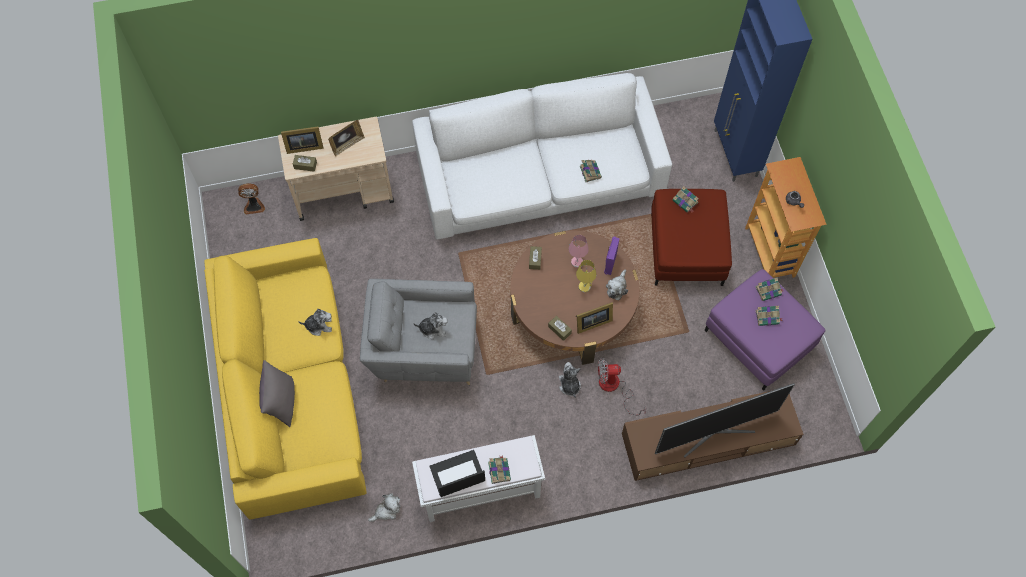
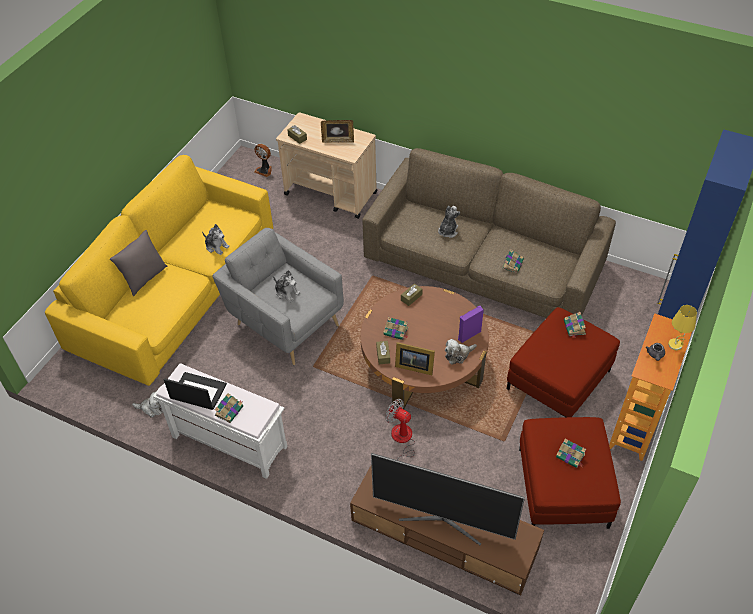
camera: 40 degrees right, 15 degrees down
(303, 146) = (307, 126): picture frame -> none
(540, 175) = (483, 261): white sofa -> brown sofa
(569, 385) = (368, 415): plush toy -> plush toy (448, 231)
(577, 262) = (442, 318): pink table lamp -> none
(585, 286) = (432, 338): yellow table lamp -> yellow table lamp (675, 345)
(757, 339) = (562, 487): purple ottoman -> red ottoman
(768, 291) = (590, 436): book -> book (396, 331)

